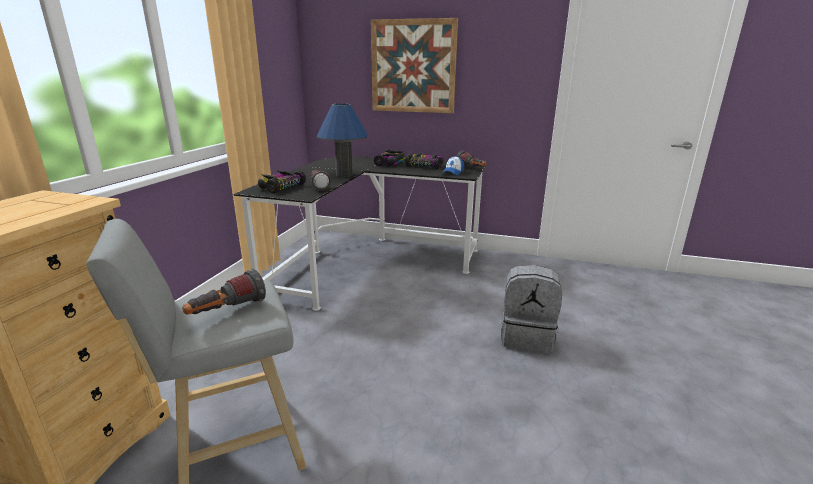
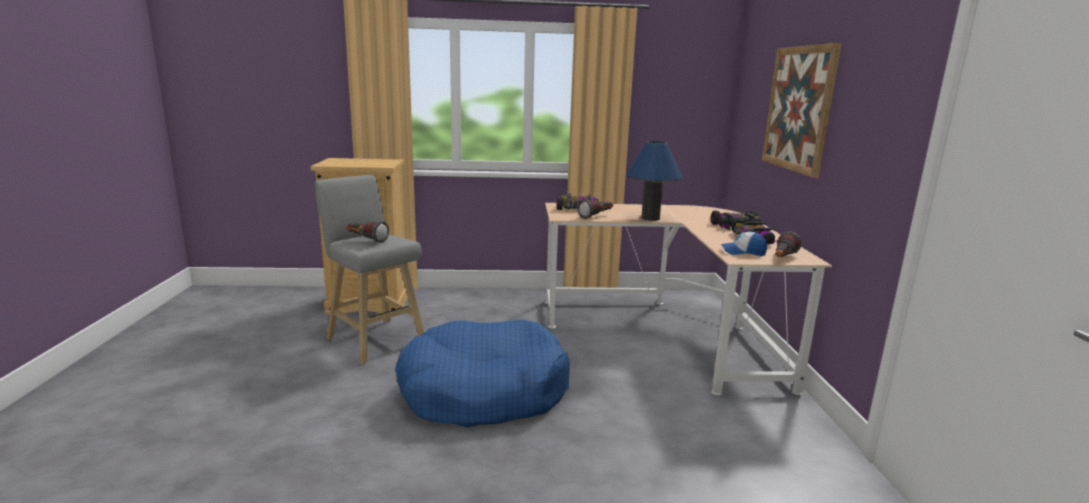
camera: 70 degrees right, 5 degrees down
(368, 261) = (669, 331): black desk -> beige desk
(421, 372) = (483, 391): none -> blue dog bed
(527, 337) = (587, 450): grey backpack -> none

